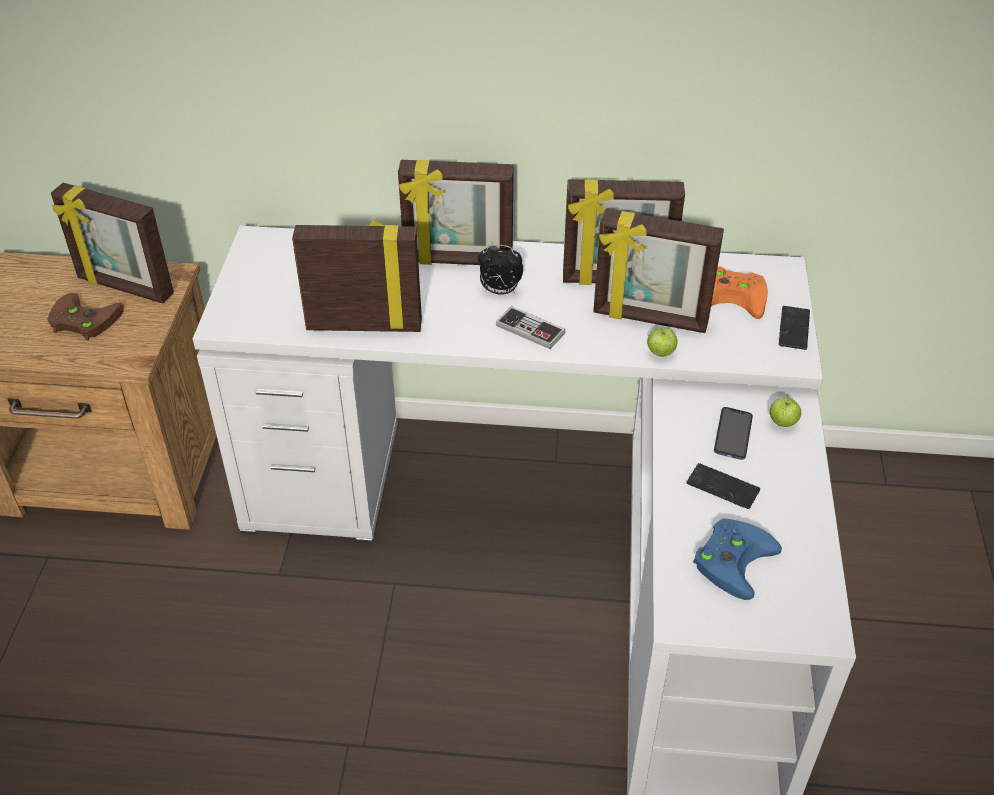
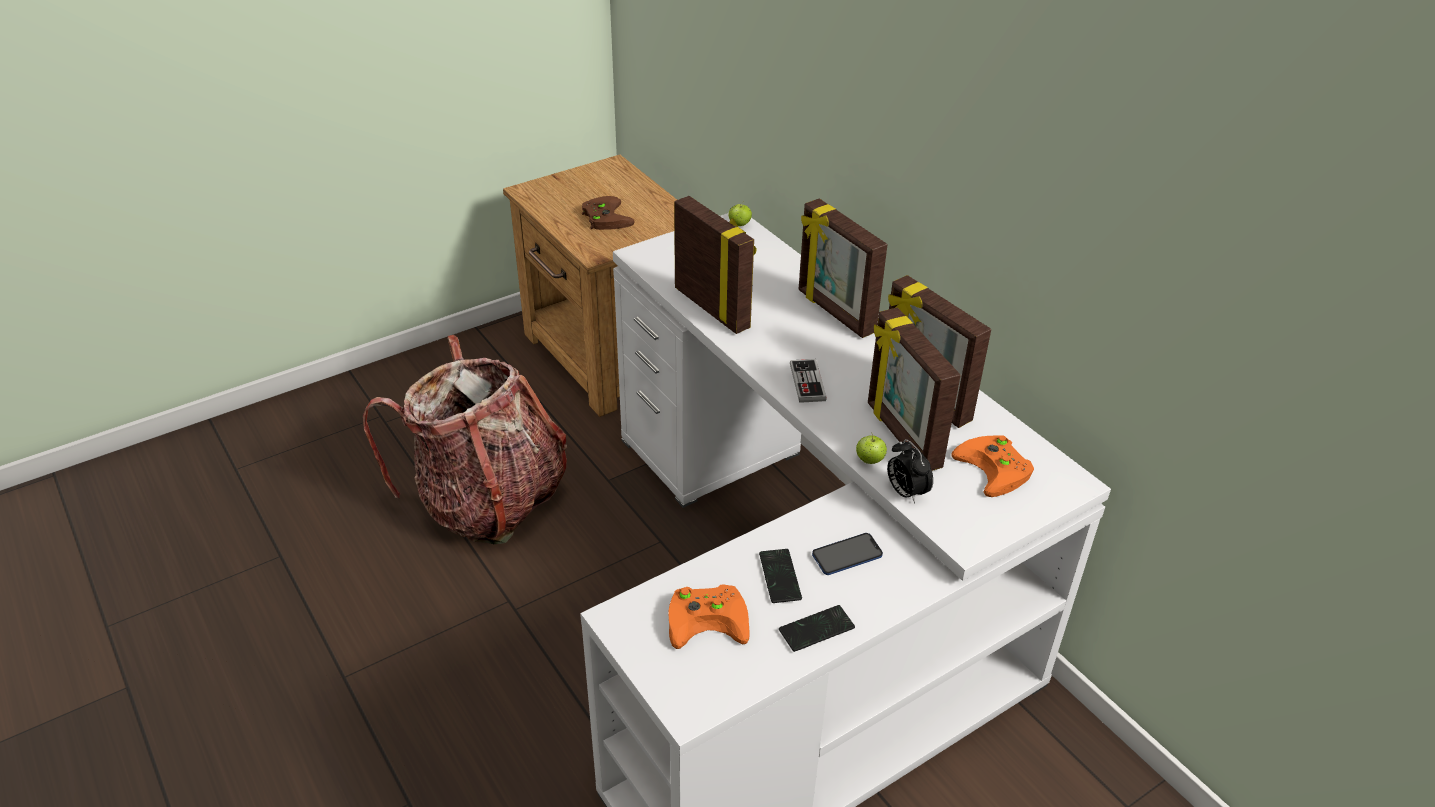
camera: 50 degrees right, 5 degrees down
(124, 287) = (652, 214): picture frame -> none
(200, 686) = (487, 501): none -> backpack
(499, 291) = (829, 347): alarm clock -> alarm clock (905, 492)
(732, 557) = (710, 618): blue game controller -> orange game controller
(782, 423) = (897, 579): apple -> apple (739, 224)
(793, 329) = (1003, 523): phone -> phone (816, 629)

